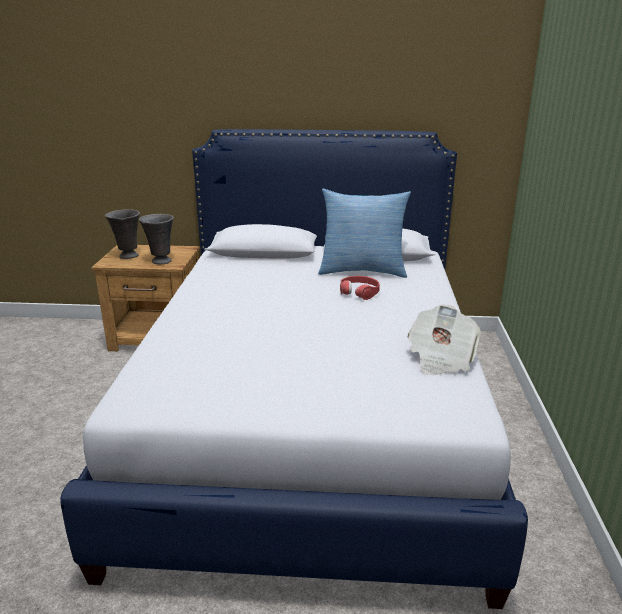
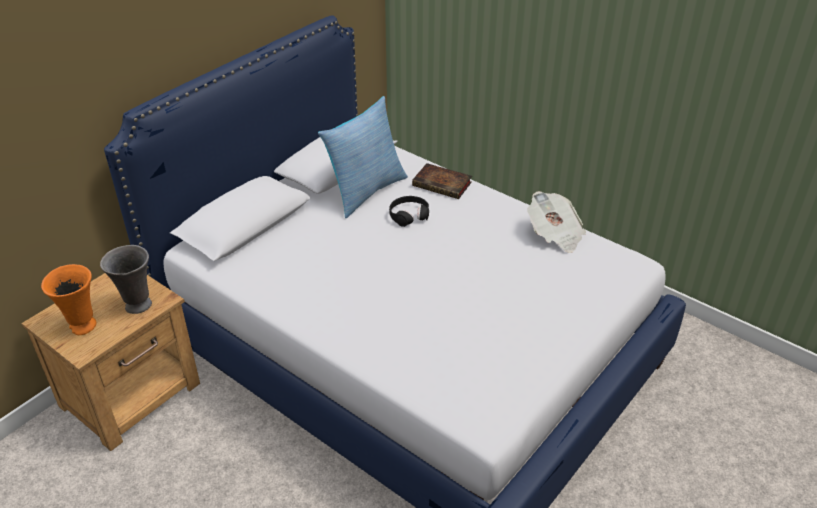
camera: 55 degrees left, 15 degrees up
(128, 256) = (82, 327): grey vase -> orange vase
(359, 292) = (409, 215): red headphones -> black headphones
(423, 292) = (443, 184): none -> book

